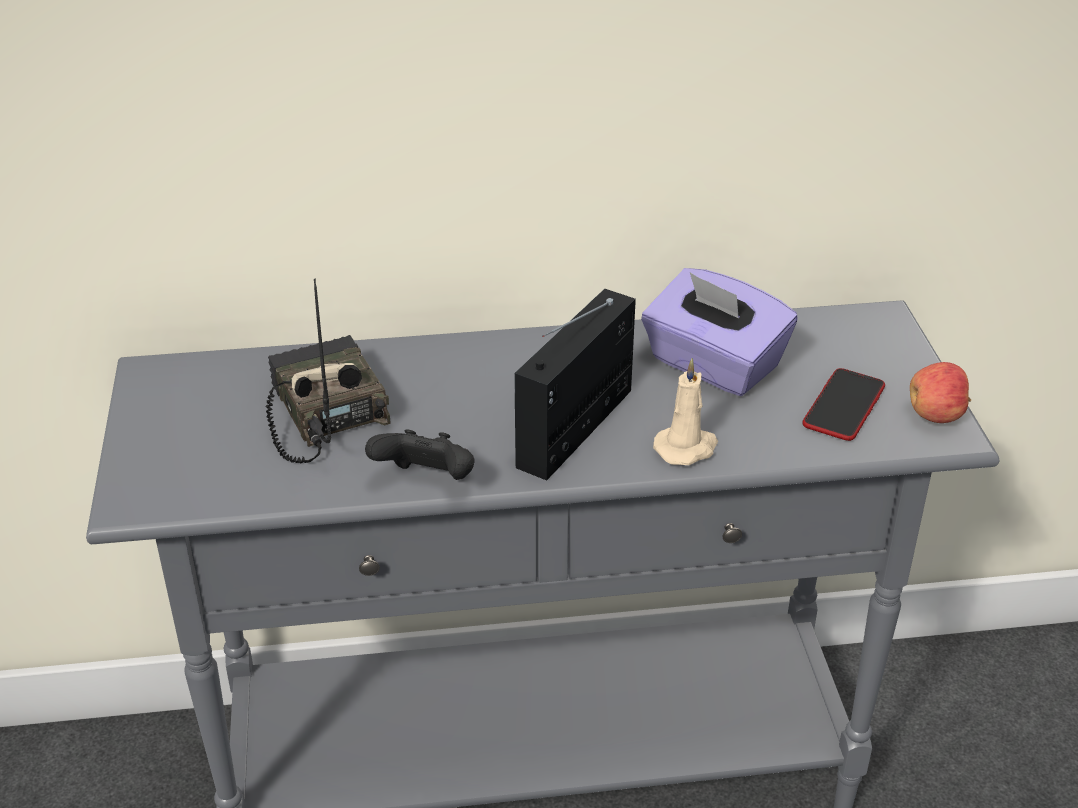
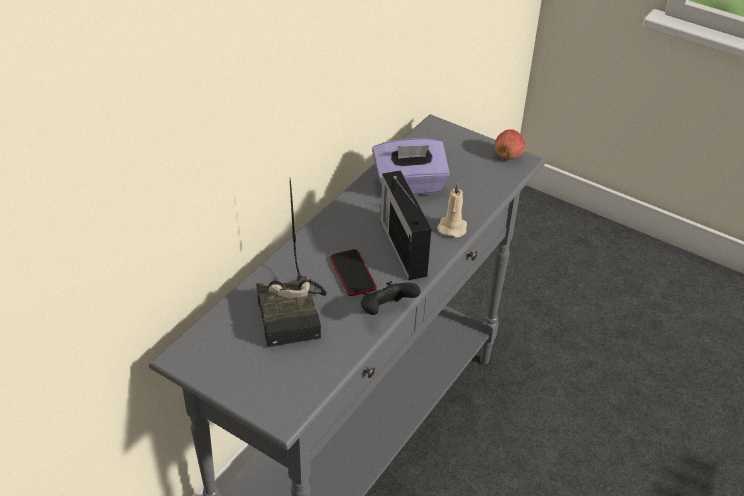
camera: 50 degrees left, 5 degrees up
(322, 412) = (294, 315): radio -> radio turned 120 degrees counterclockwise
(844, 406) = (476, 172): phone -> phone (352, 273)

